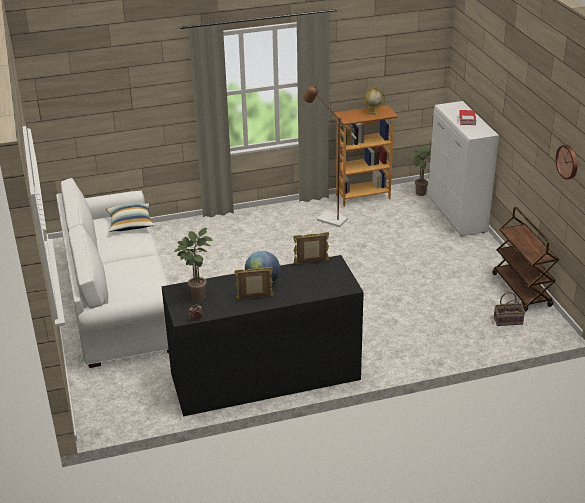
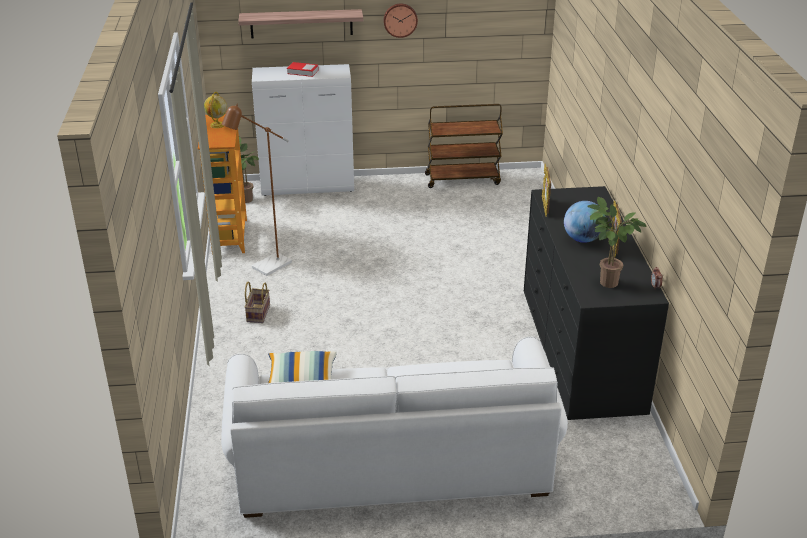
camera: 80 degrees left, 0 degrees up
(486, 83) = (301, 23): none -> shelf
(508, 320) = (510, 194): basket -> basket (258, 313)
(568, 161) = (485, 24): wall clock -> wall clock (400, 20)

